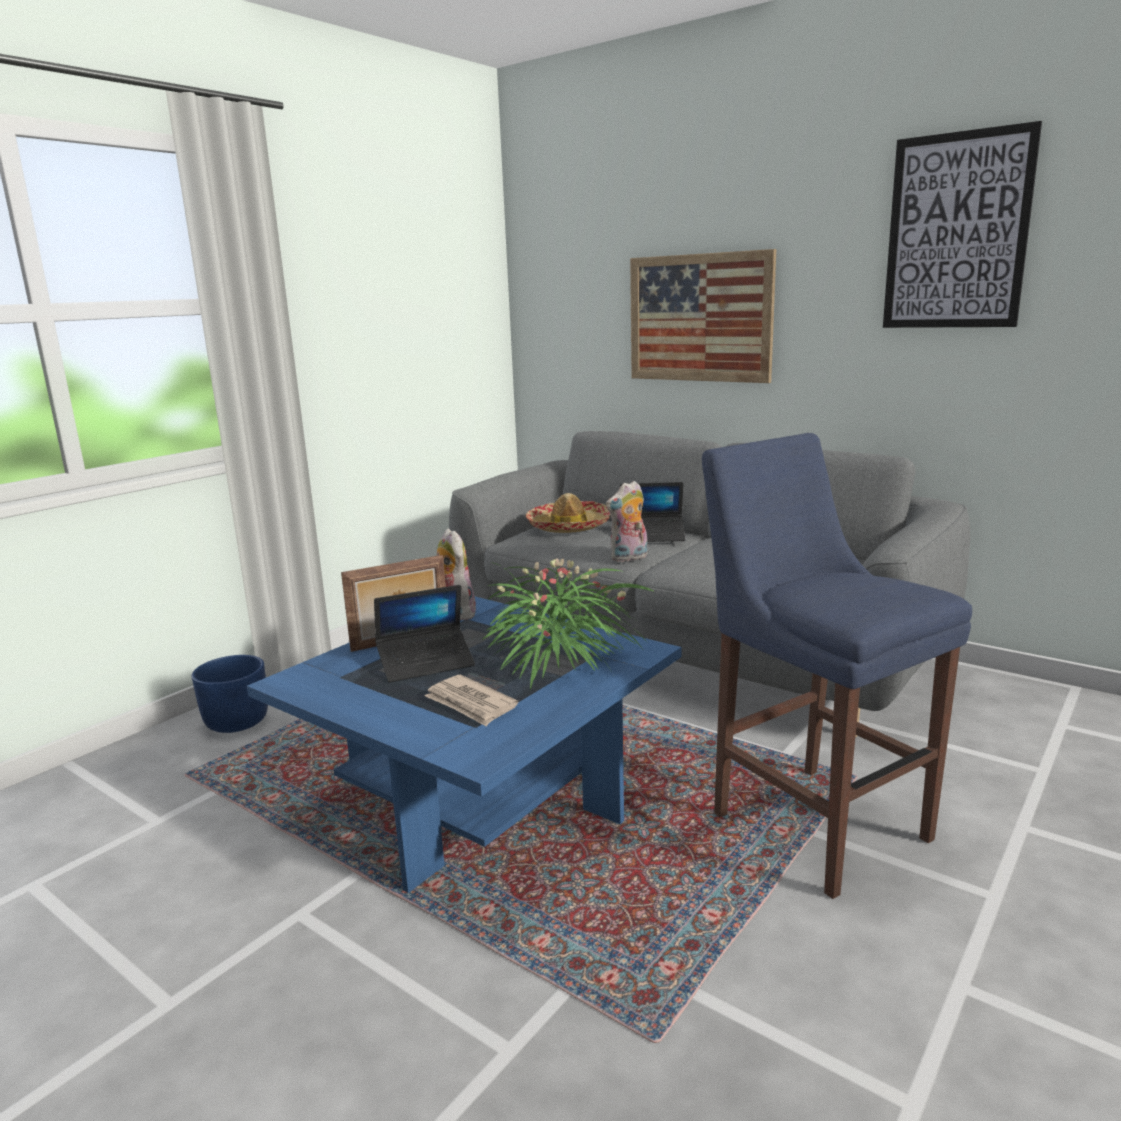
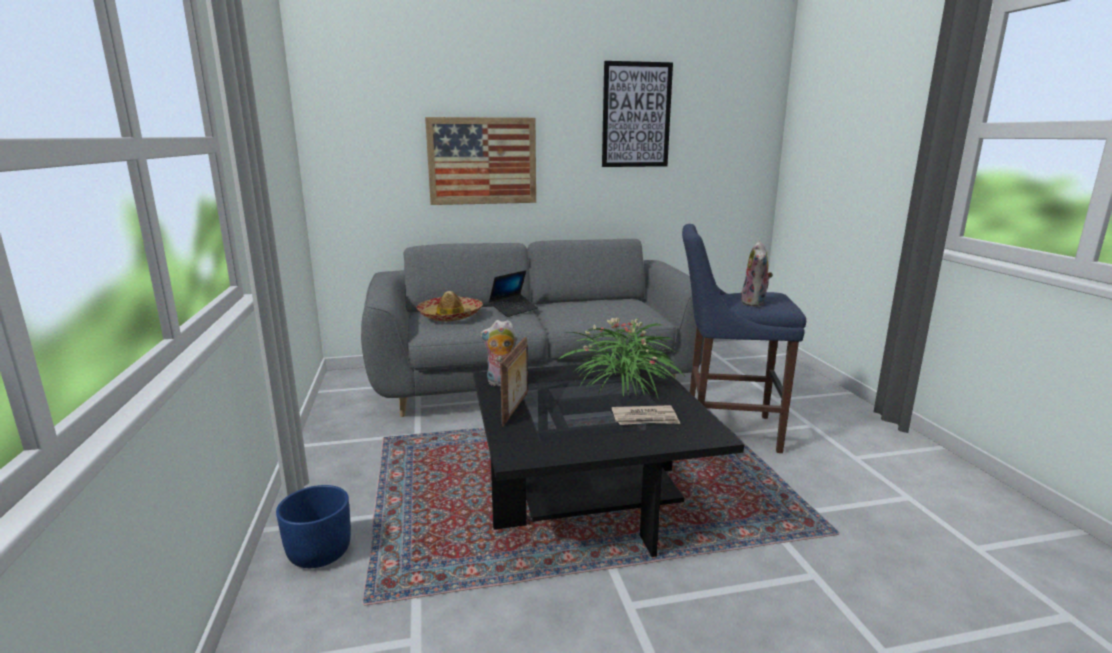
camera: 50 degrees left, 0 degrees up
(426, 663) = (566, 412): laptop -> none
(480, 798) = (589, 497): blue coffee table -> black coffee table
(629, 558) = (530, 324): plush toy -> plush toy (755, 303)

